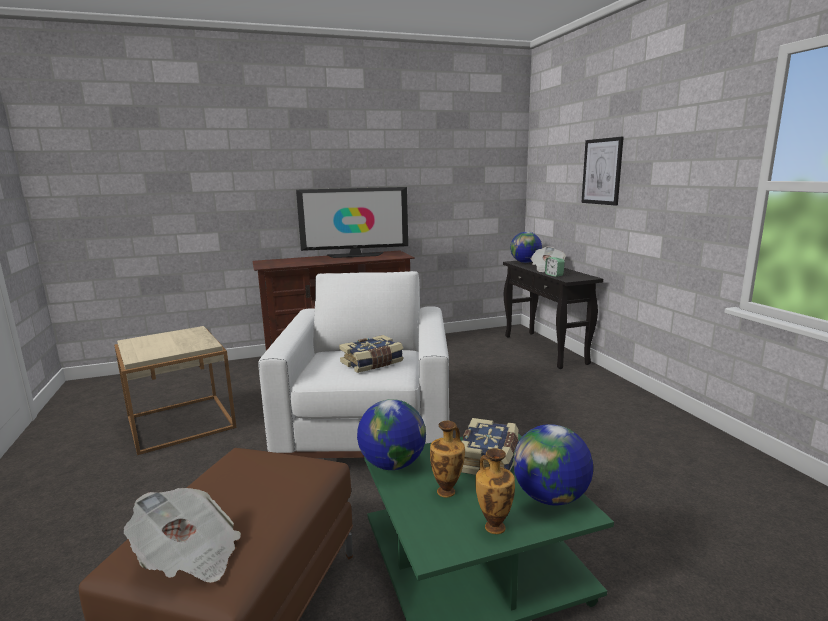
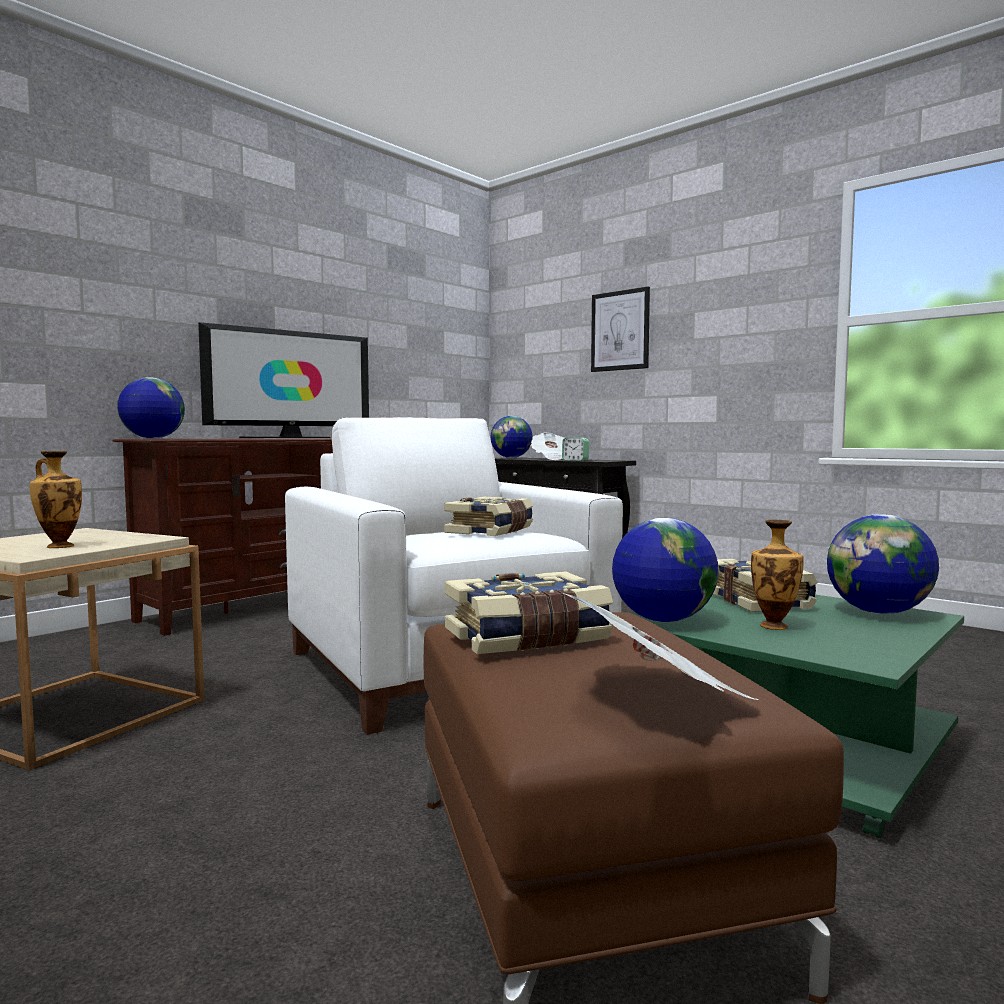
camera: 30 degrees left, 10 degrees down
(228, 482) = (527, 638): none -> book
(270, 261) = (152, 438): none -> globe
(494, 526) = (879, 636): vase -> vase (59, 546)

